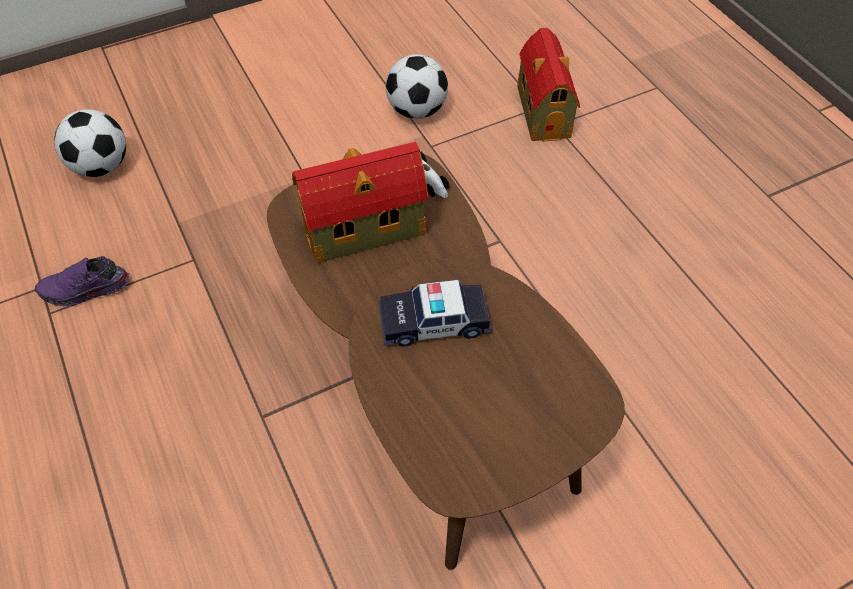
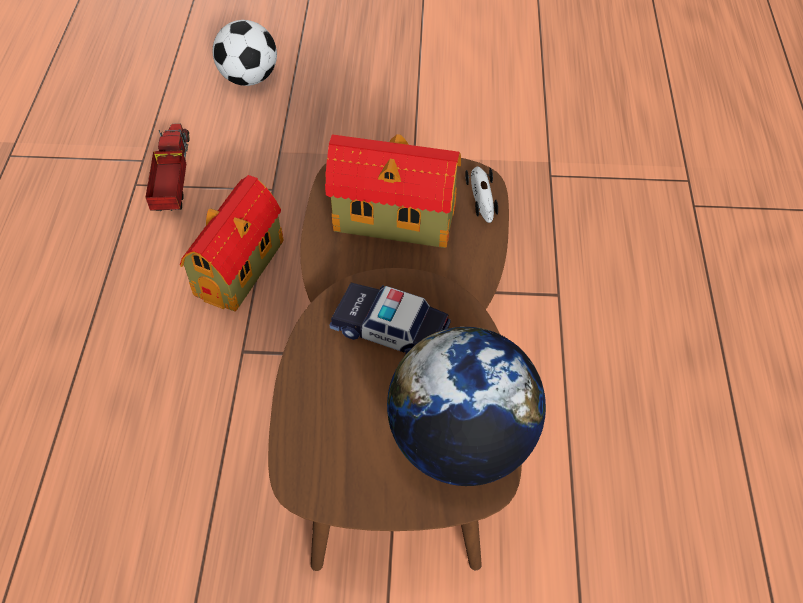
camera: 30 degrees right, 0 degrees up
(85, 290) = (173, 178): purple shoe -> toy truck
(417, 110) = (559, 136): football -> none
(543, 110) = (690, 186): toy house -> toy house (241, 266)
(554, 384) = (460, 440): none -> globe

